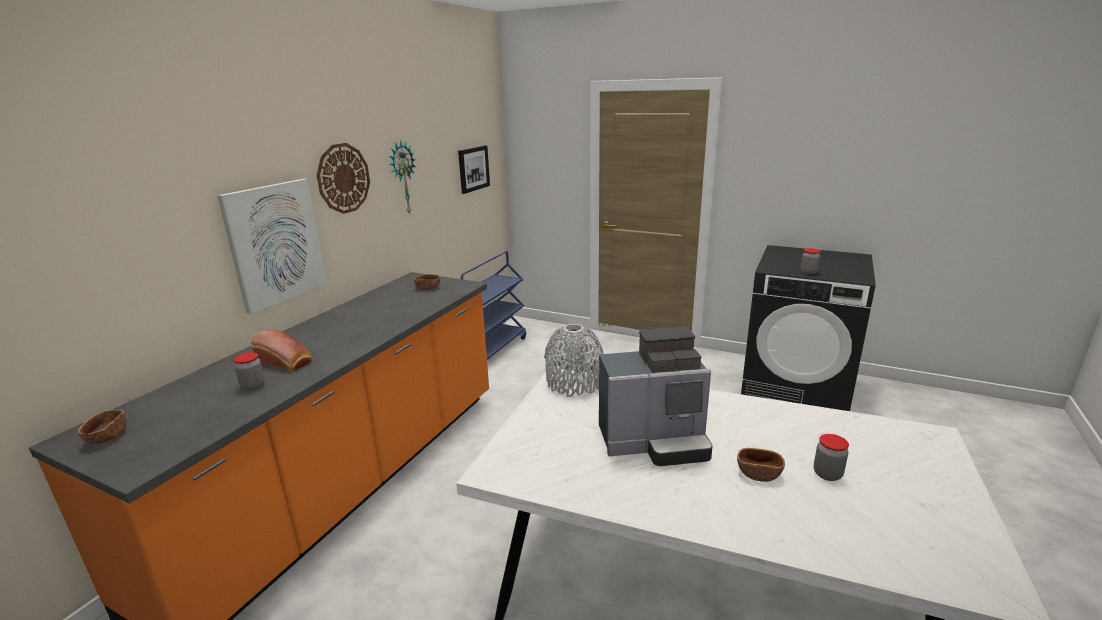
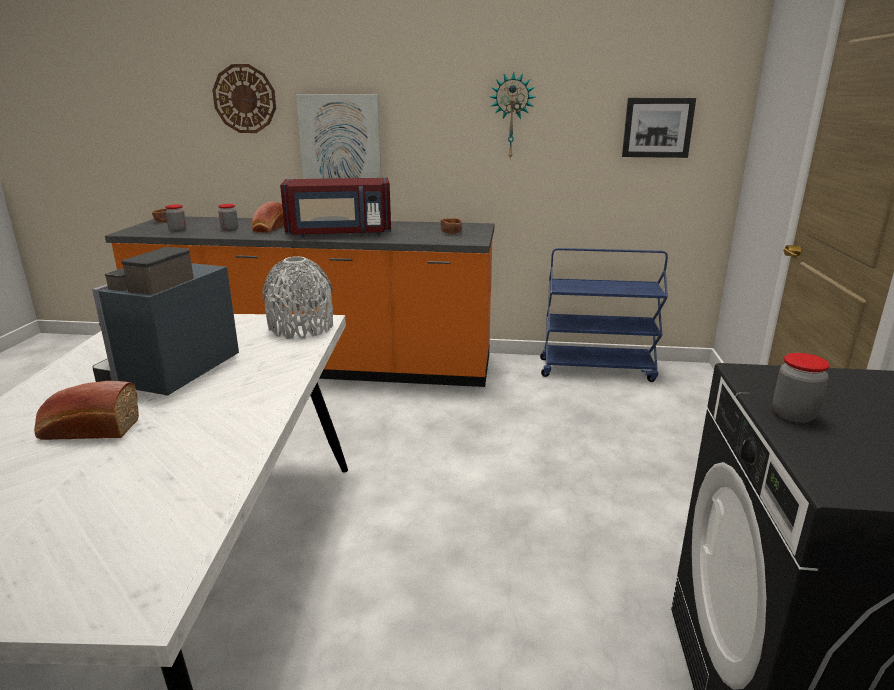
camera: 70 degrees right, 0 degrees up
(343, 178) = (426, 102): wall clock -> wall clock (244, 99)
(369, 328) = (339, 234): none -> red microwave
(655, 442) = (171, 373): coffee machine -> coffee machine turned 45 degrees clockwise
(758, 474) = (87, 430): brown bowl -> bread
(827, 474) = (66, 476): jar -> jar (177, 230)

